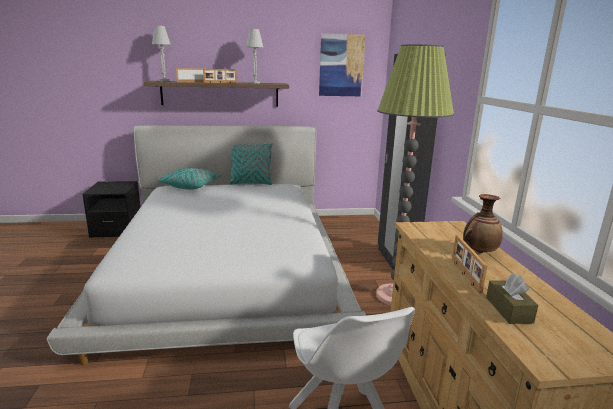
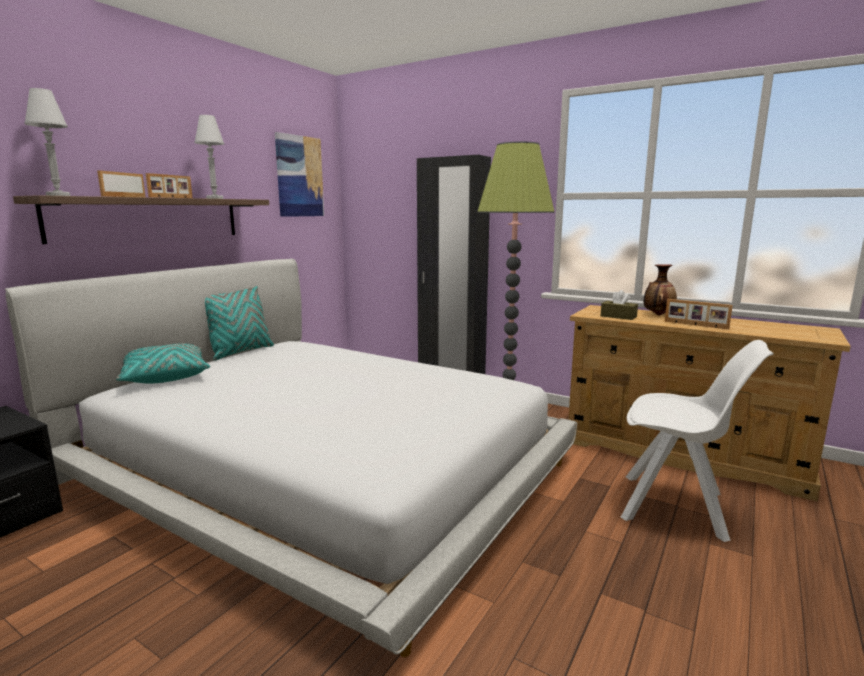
camera: 50 degrees left, 5 degrees down
(508, 310) = (758, 330): brown tissue box -> brown tissue box (618, 316)

